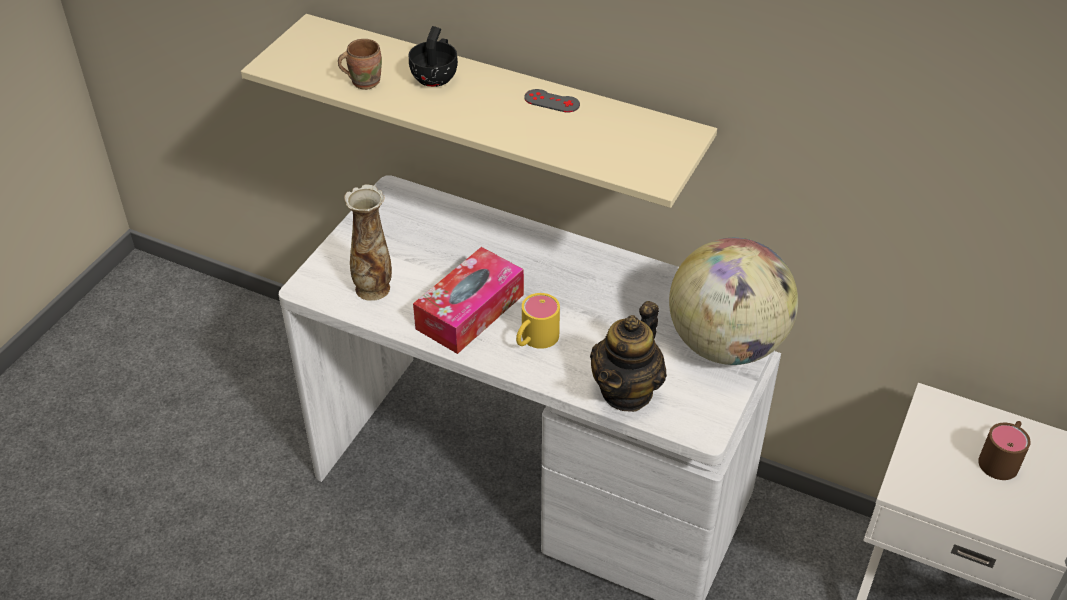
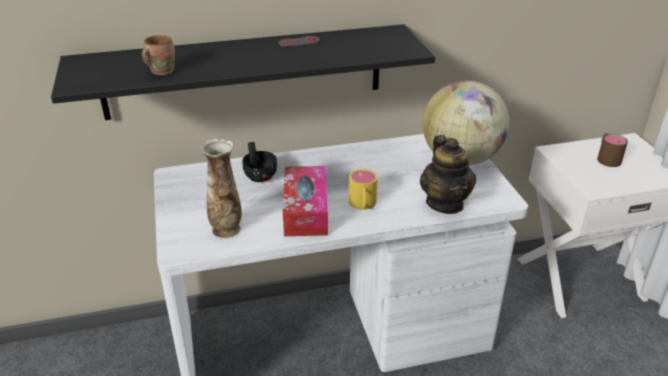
camera: 40 degrees left, 10 degrees down
(436, 76) = (207, 54): black cup -> black cup (259, 175)
(500, 106) = (244, 72): beige shelf -> black shelf

